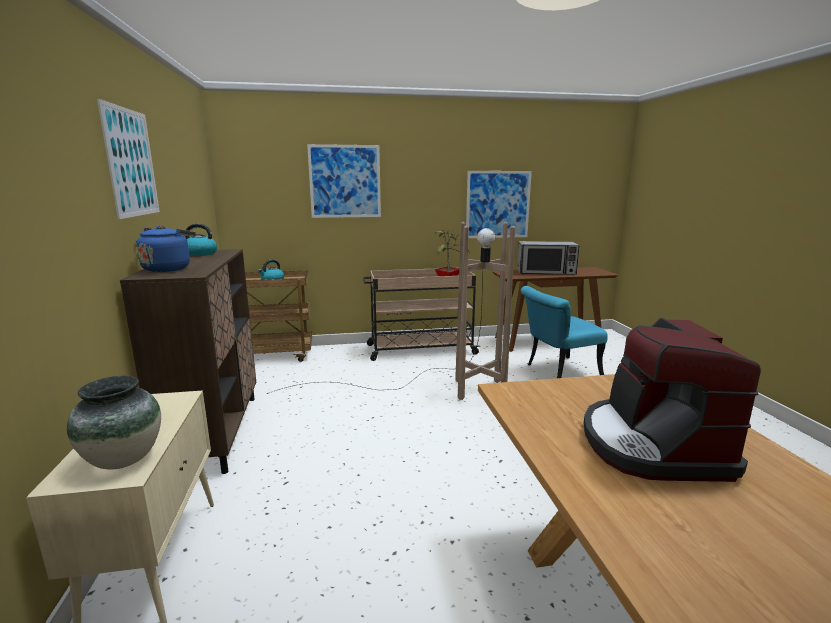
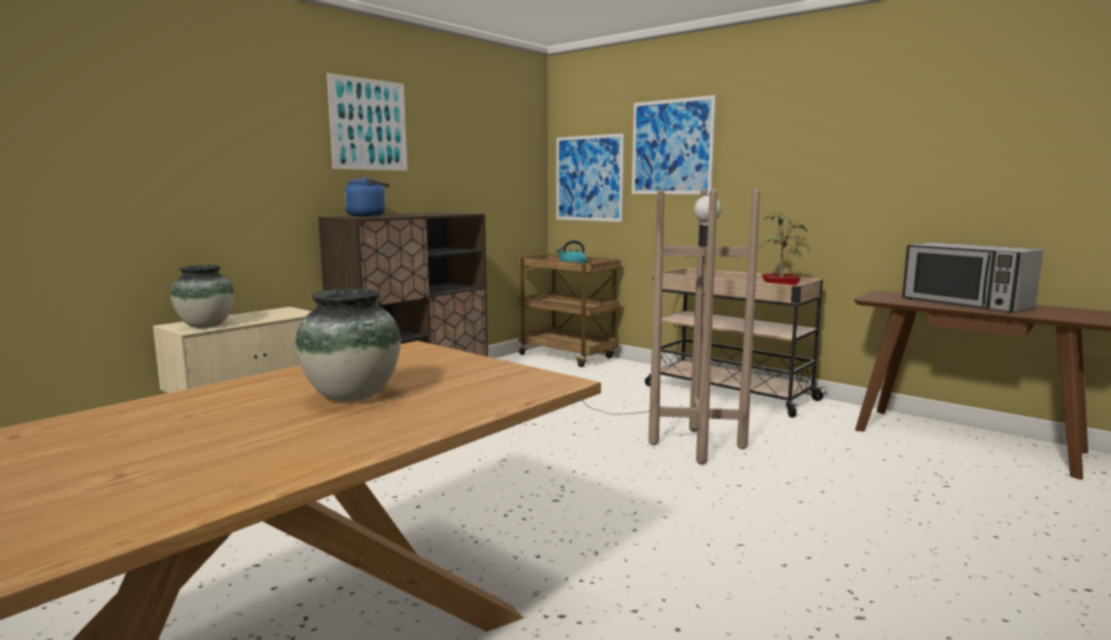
camera: 50 degrees right, 5 degrees down
(200, 254) = (438, 213): kettle -> none
(498, 204) = (899, 177): picture -> picture (589, 178)
(557, 371) = (871, 472): turquoise chair -> none
(651, 445) = (352, 397): coffee machine -> vase

